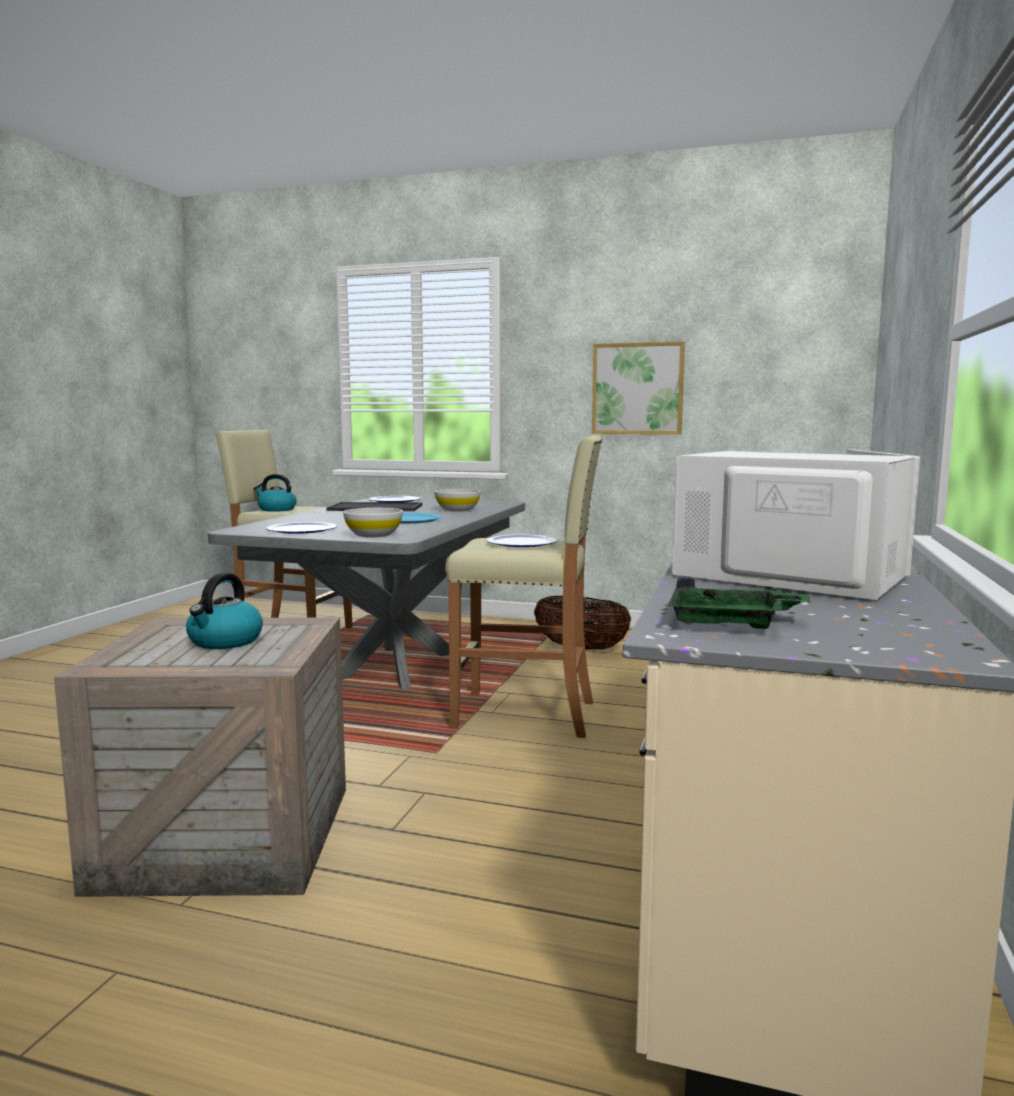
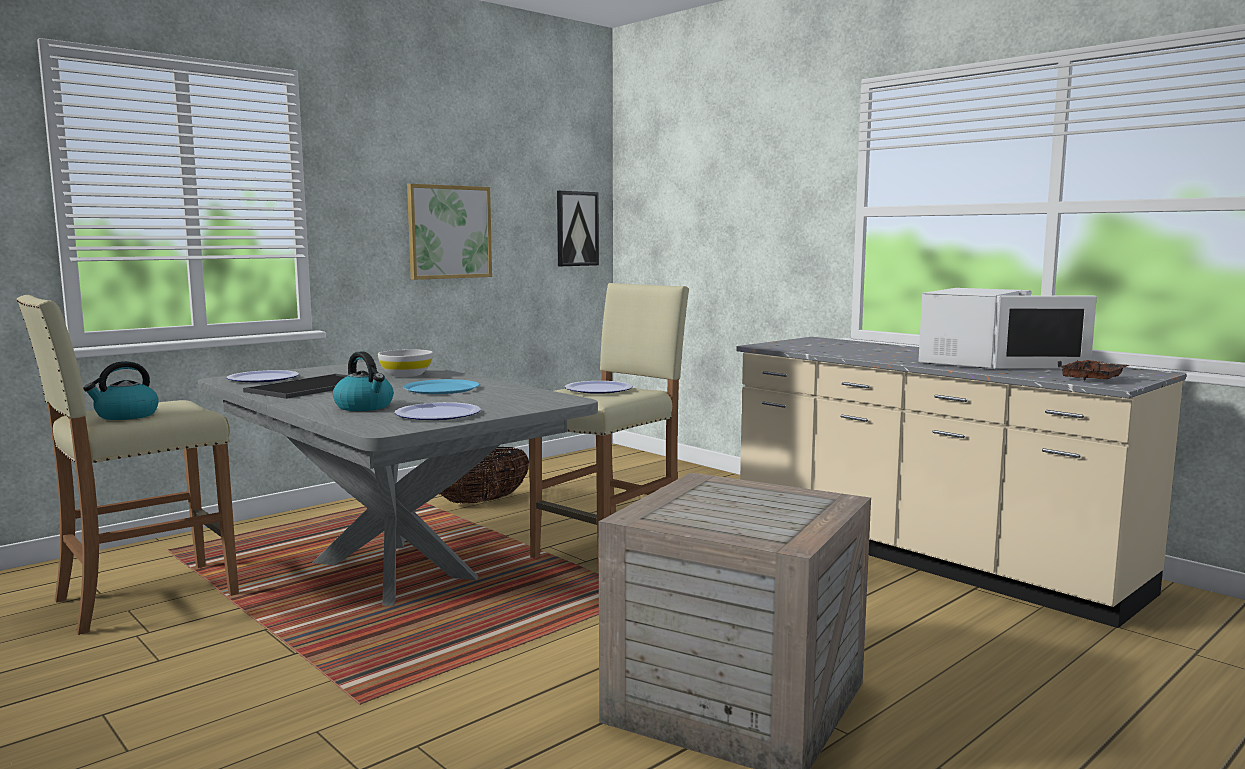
camera: 60 degrees left, 0 degrees up
(225, 641) = (740, 505): kettle -> kettle (365, 407)
(373, 535) = (530, 403): white bowl -> none
(731, 623) = (1093, 378): green tray -> brown tray
(796, 576) = (977, 361): white microwave -> white microwave turned 150 degrees clockwise
(810, 382) = (576, 228): none -> picture

